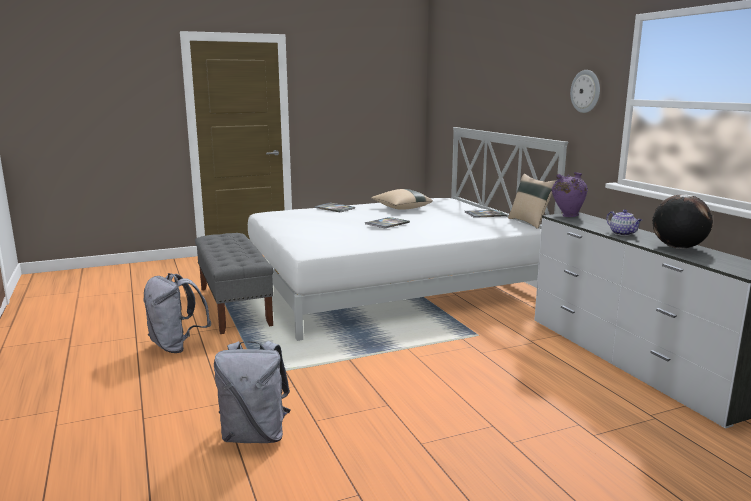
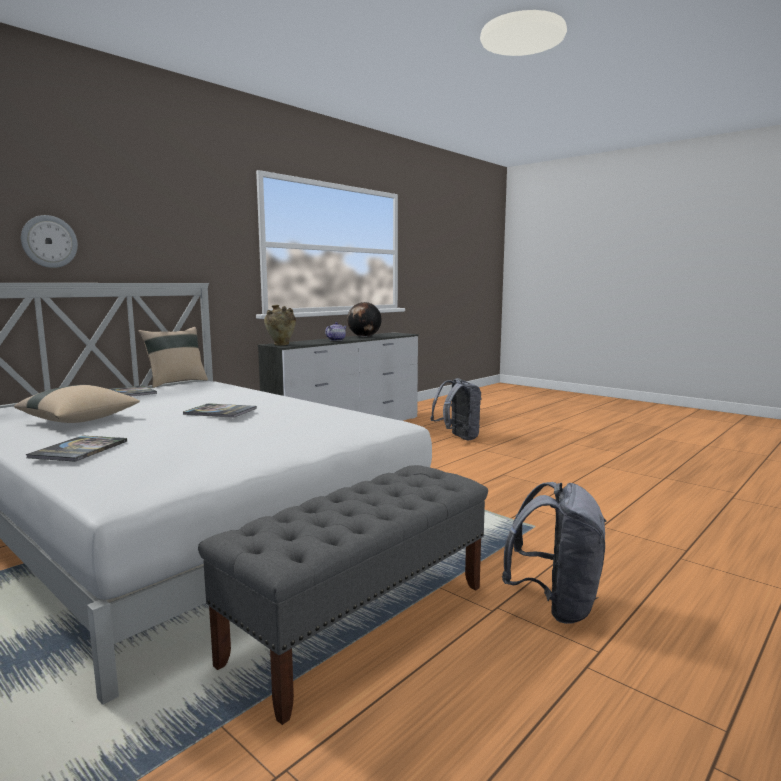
camera: 115 degrees left, 5 degrees down
(255, 435) = (612, 501): grey backpack -> grey backpack (458, 438)
(567, 216) = (281, 345): purple vase -> beige vase
(586, 91) = (213, 231): wall clock -> wall clock (49, 241)

